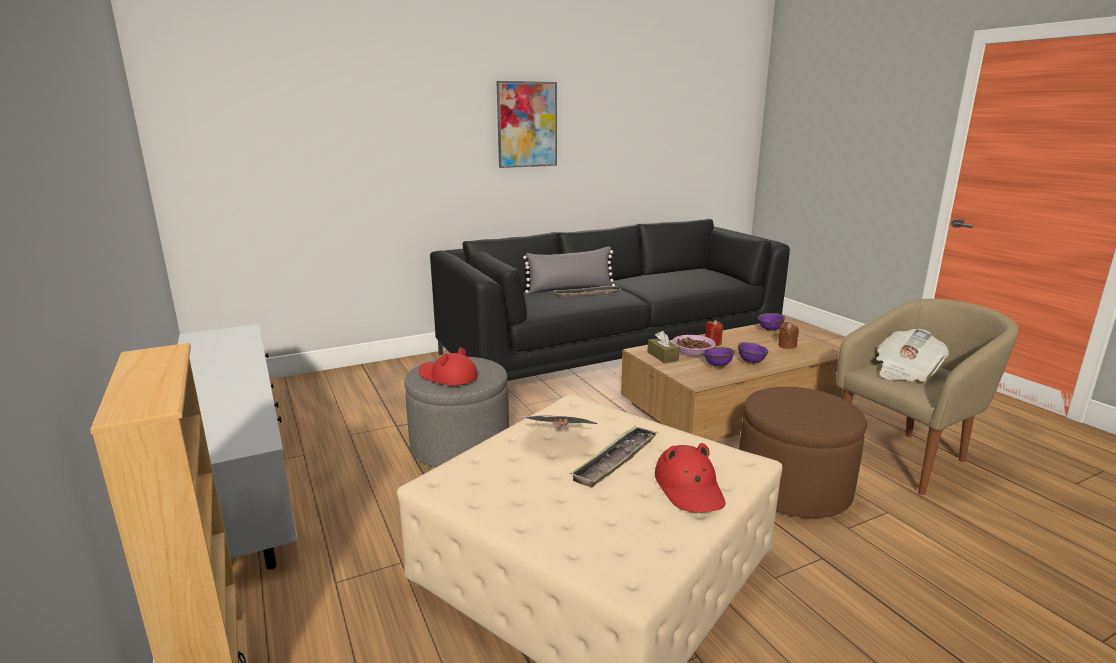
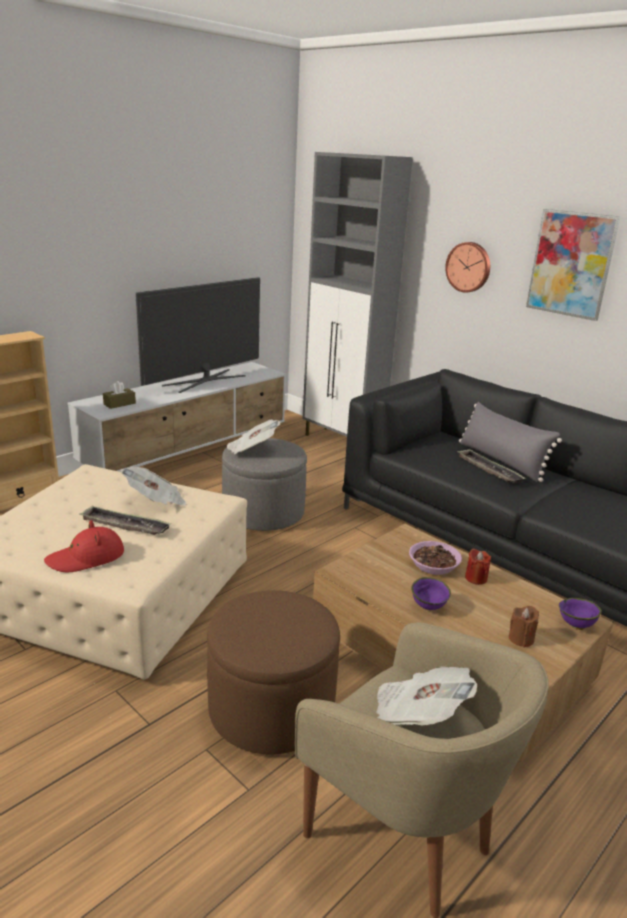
camera: 70 degrees right, 5 degrees up
(214, 366) = (205, 380): none -> television
(335, 378) = (342, 443): none -> grey cabinet
(434, 143) = (469, 267): none -> wall clock
(447, 376) = (252, 449): red hat -> newspaper
(662, 356) = (401, 547): brown tissue box -> brown tissue box (119, 404)
(717, 367) = (396, 583): purple bowl -> none

